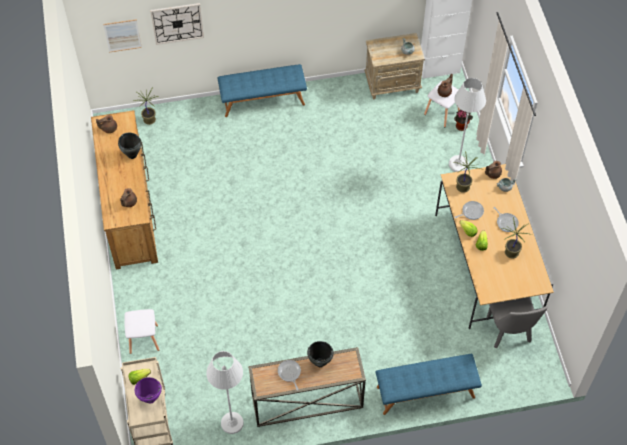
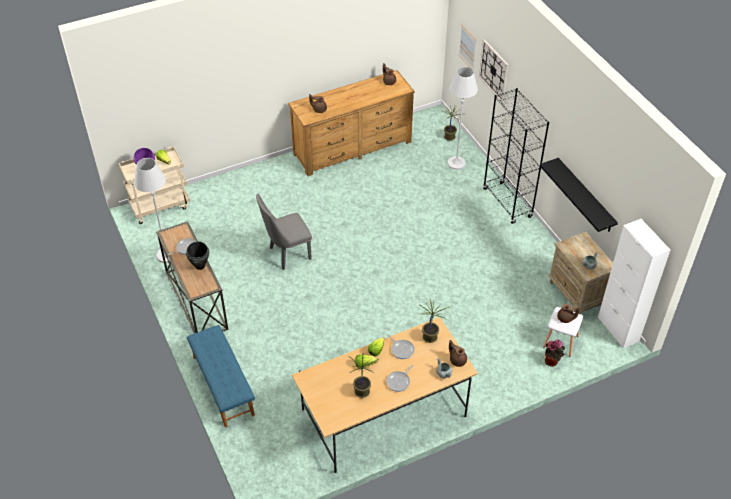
camera: 75 degrees right, 10 degrees down
(132, 155) = (367, 100): black cooking pot -> none
(143, 338) = (233, 185): white stool -> none
(263, 100) = (507, 203): blue bench -> black bookcase
(352, 17) = (585, 196): none -> black shelf
(458, 164) = (500, 367): white floor lamp -> white floor lamp (456, 163)
(509, 333) = (305, 446): grey chair -> grey chair (286, 255)

